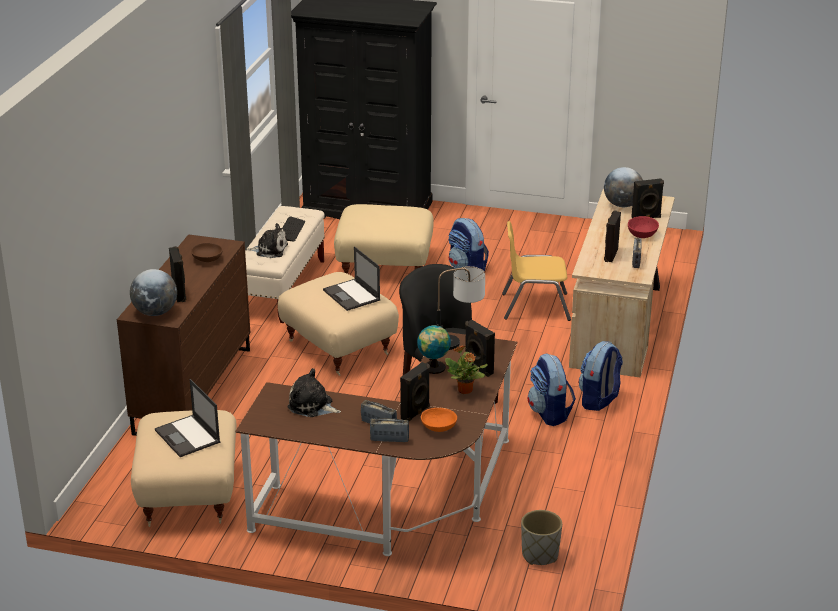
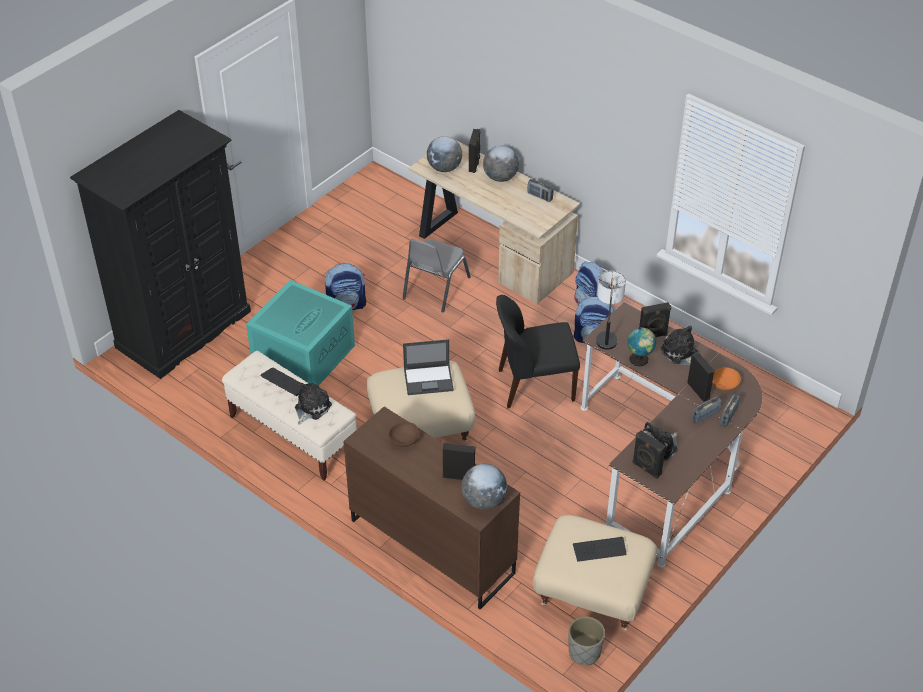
camera: 65 degrees left, 15 degrees up
(188, 436) = (599, 550): laptop -> keyboard
(385, 266) = (303, 353): beige ottoman -> turquoise storage box
(465, 390) = (680, 353): potted plant -> plush toy
(535, 306) = (435, 288): yellow chair -> grey chair
(539, 555) = (765, 409): grey planter -> grey planter (584, 652)
(610, 255) = (521, 205): black speaker -> black speaker (646, 469)
(642, 235) = (500, 177): red bowl -> globe

